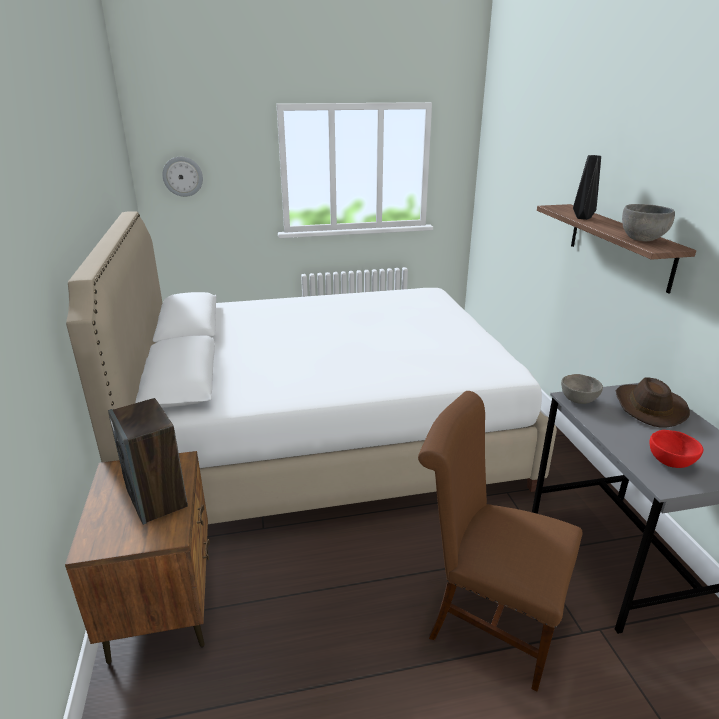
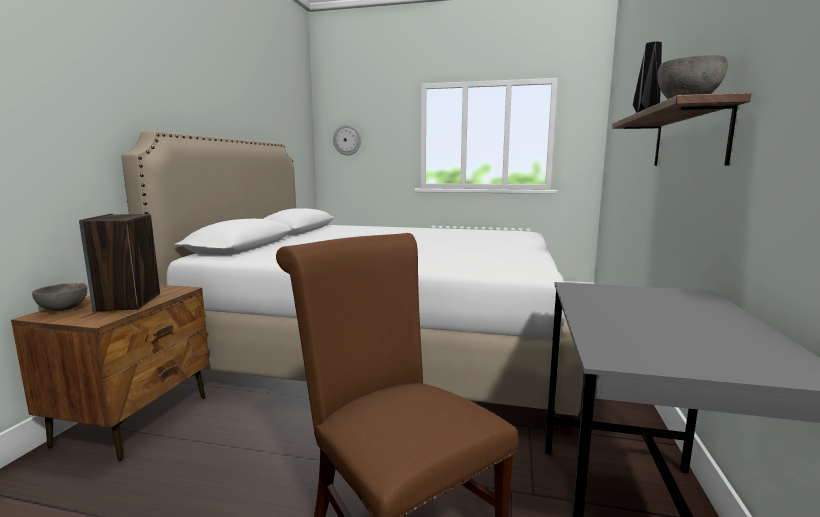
camera: 25 degrees right, 15 degrees down
(578, 400) = (583, 289): grey bowl -> grey bowl (64, 309)
(648, 407) = (678, 304): brown hat -> none
(670, 462) = (651, 343): red bowl -> none

